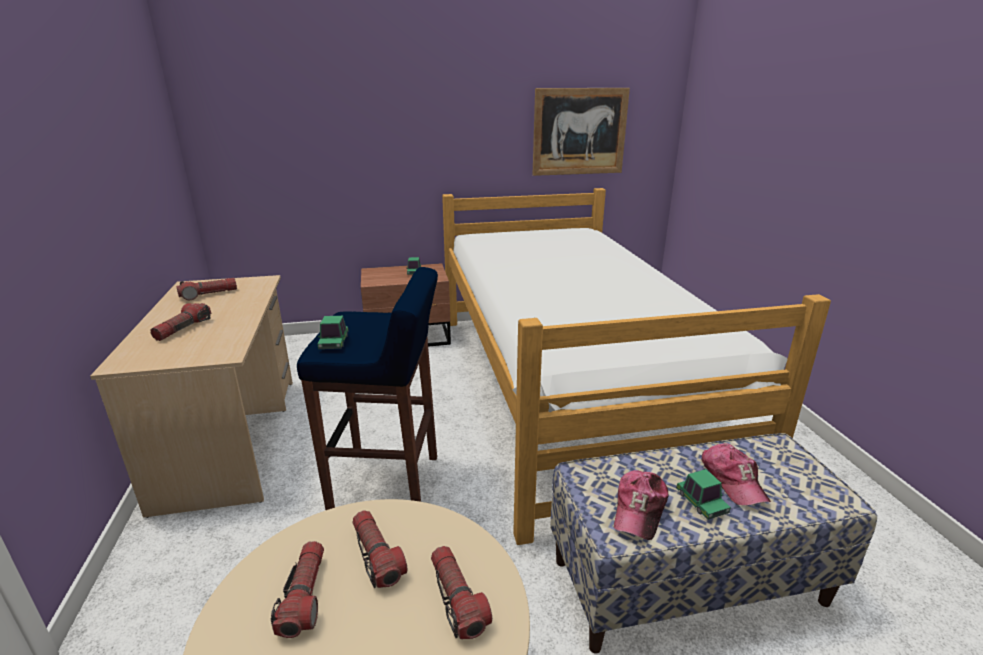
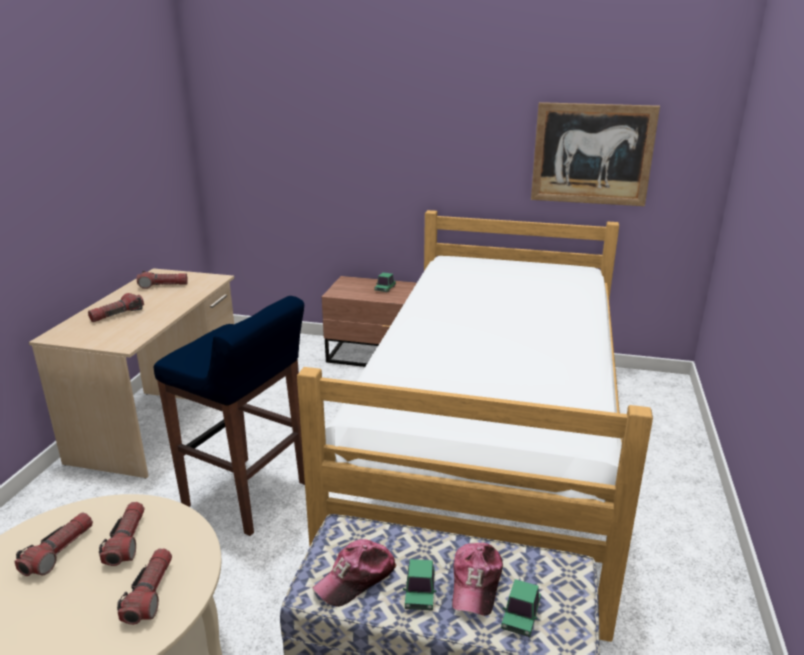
camera: 25 degrees right, 0 degrees up
(334, 342) = (193, 352): toy car -> toy car (521, 616)

